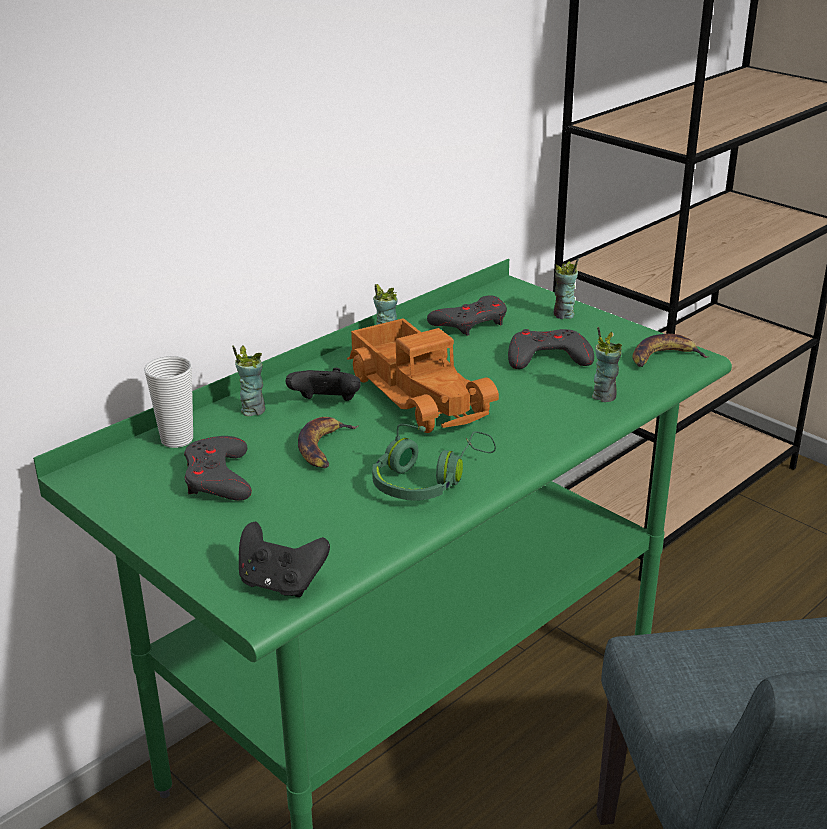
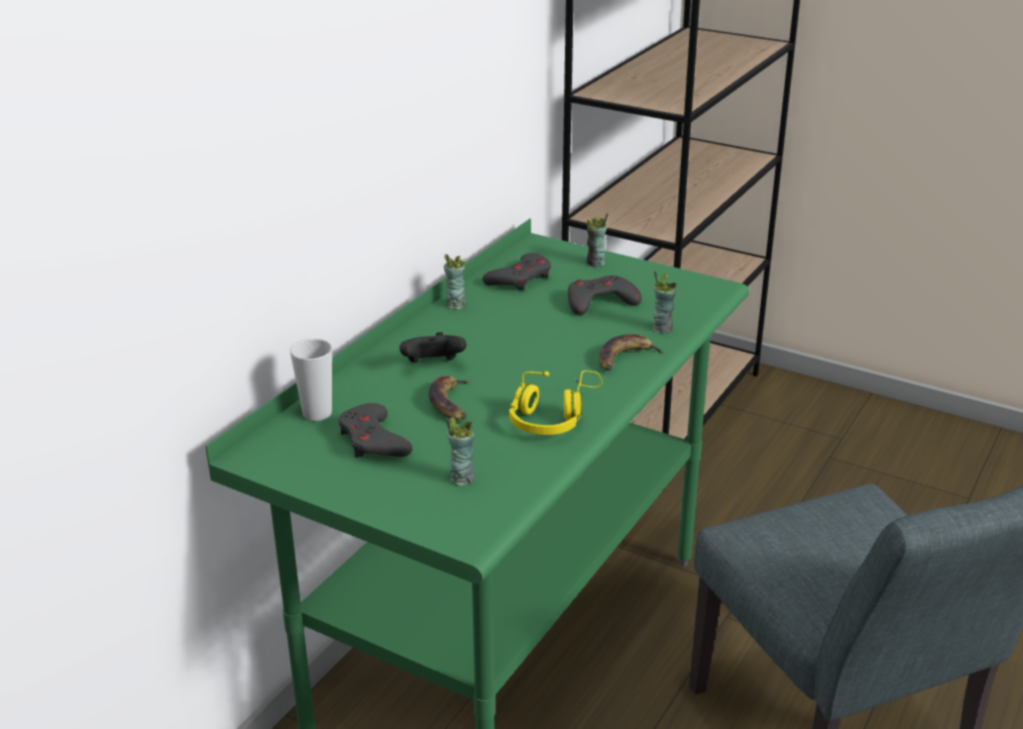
camera: 15 degrees left, 0 degrees up
(252, 410) = (370, 379): cup -> cup (461, 478)
(281, 583) = (476, 517): black game controller -> none
(421, 393) = (509, 345): toy truck -> none
(428, 479) = (553, 416): green headphones -> yellow headphones
(663, 357) = (695, 290): banana -> banana (625, 358)

